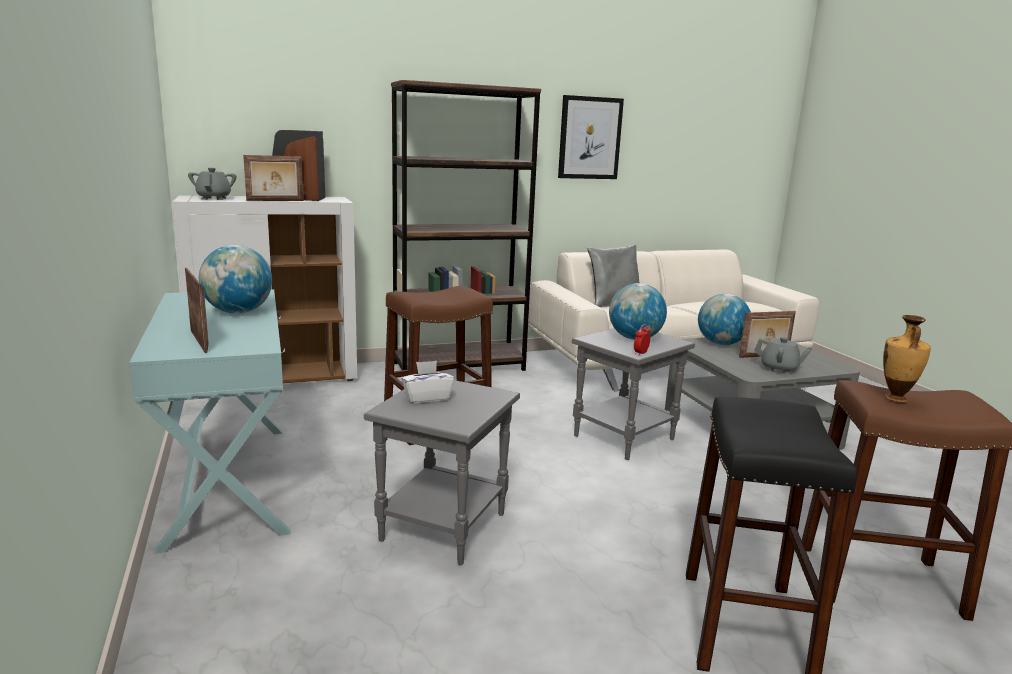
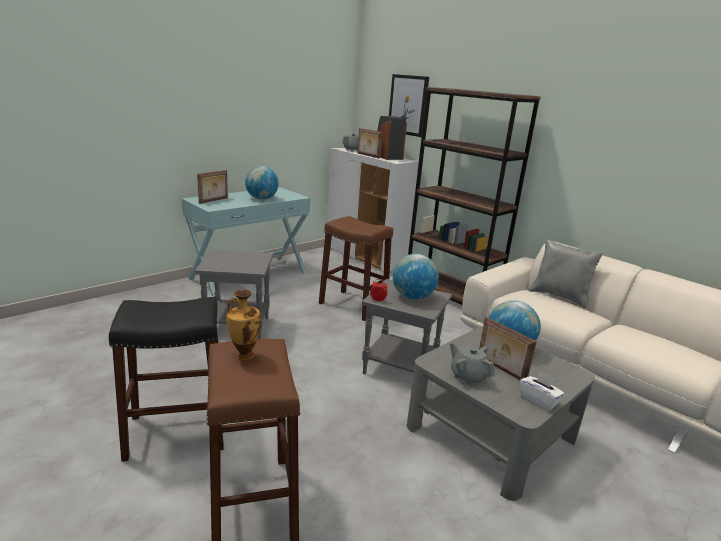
camera: 65 degrees right, 5 degrees up
(427, 398) = (238, 256): white tissue box -> white tissue box (538, 401)
(589, 138) = (605, 143): picture -> picture (408, 105)
(779, 369) = (468, 376): grey teapot -> grey teapot turned 135 degrees clockwise

